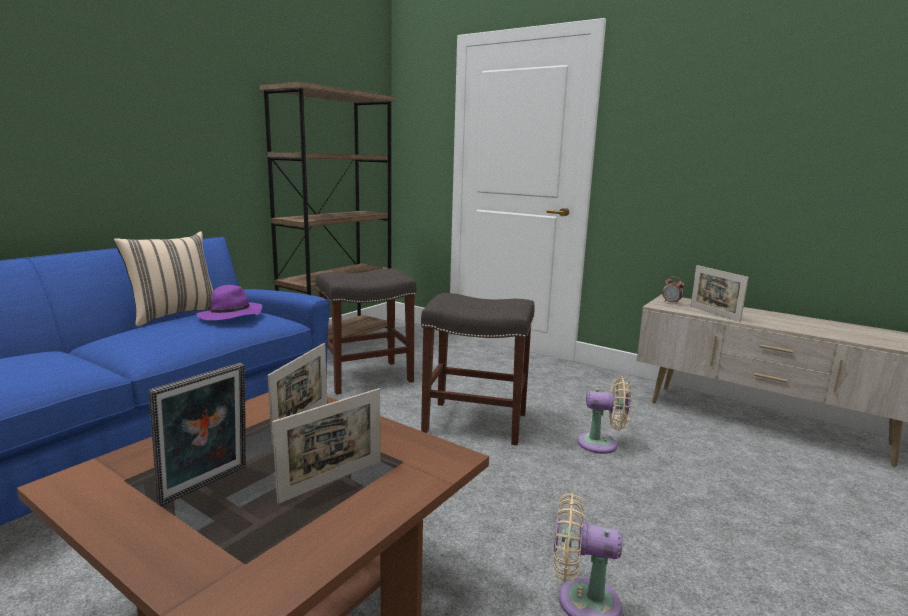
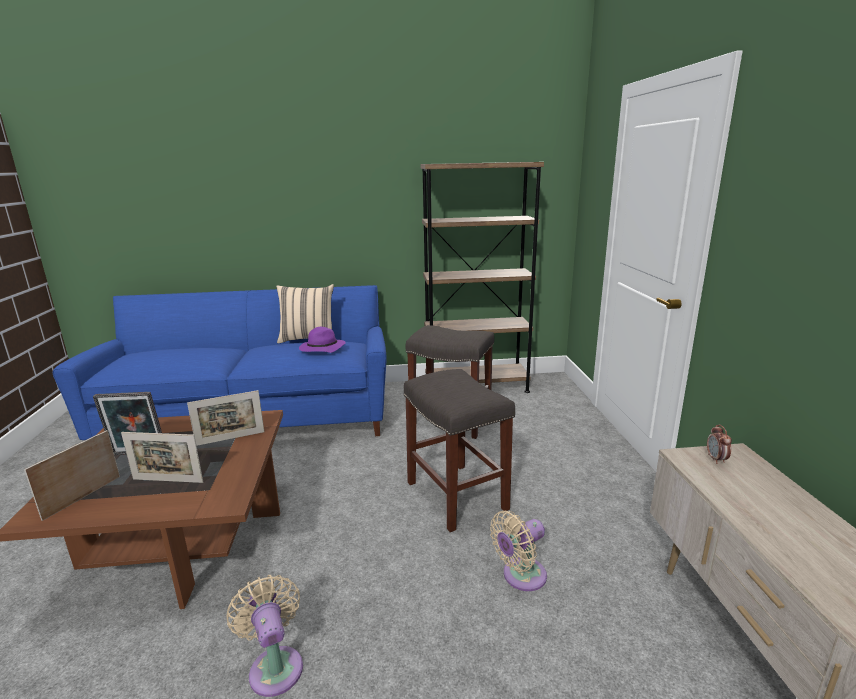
camera: 50 degrees right, 5 degrees up
(602, 444) = (520, 576): beige fan -> beige fan turned 90 degrees clockwise
(714, 313) = (734, 497): picture frame -> picture frame (83, 497)

